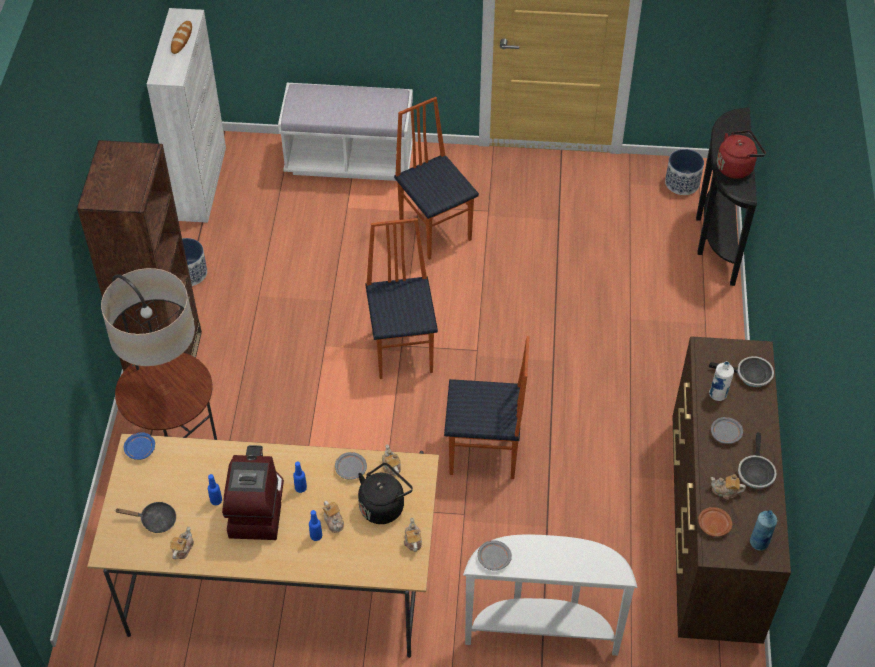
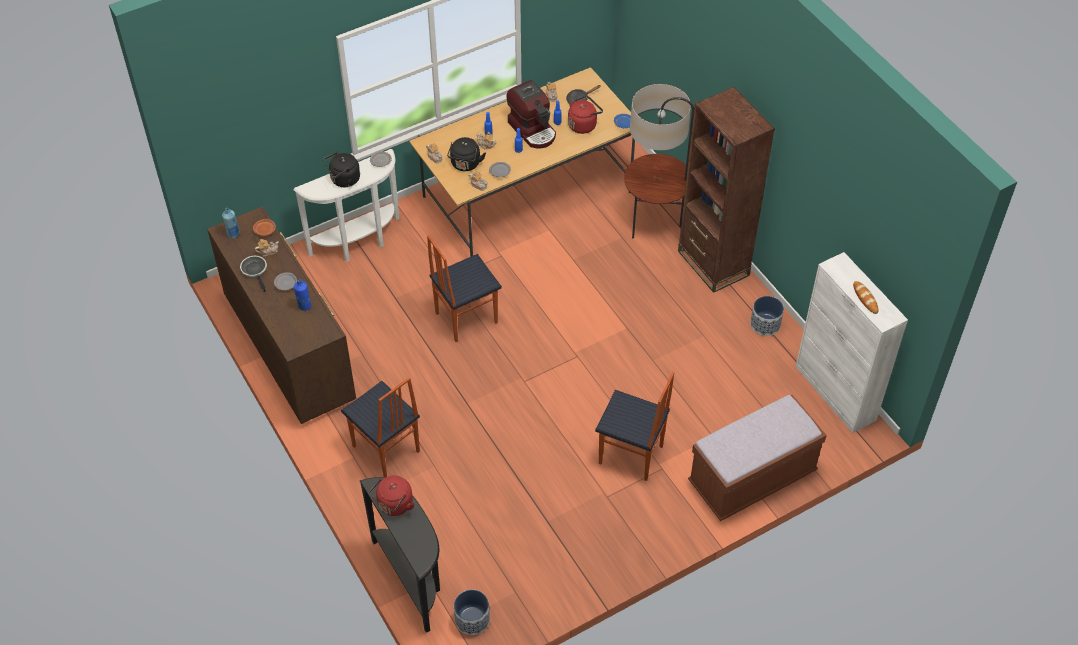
camera: 145 degrees right, 0 degrees up
(188, 478) = (583, 124): none -> red kettle
(349, 160) = (752, 478): white bench -> brown bench
(403, 351) = (573, 353): chair -> chair (385, 450)
(562, 558) = (343, 180): none -> black kettle
(718, 395) = (304, 306): white bottle -> blue bottle
(750, 375) = (290, 329): frying pan -> none

